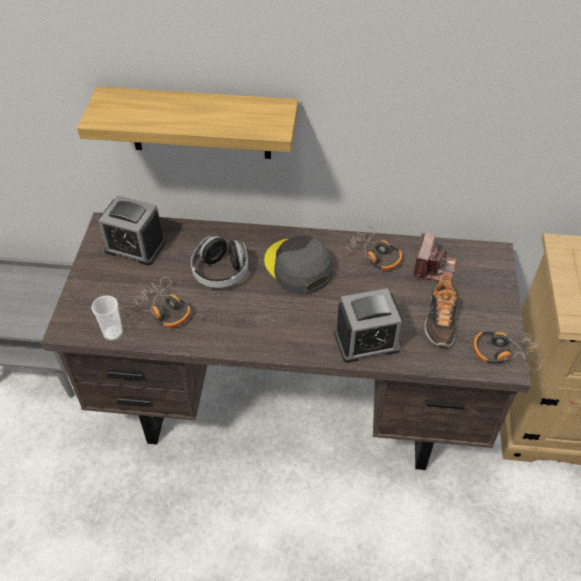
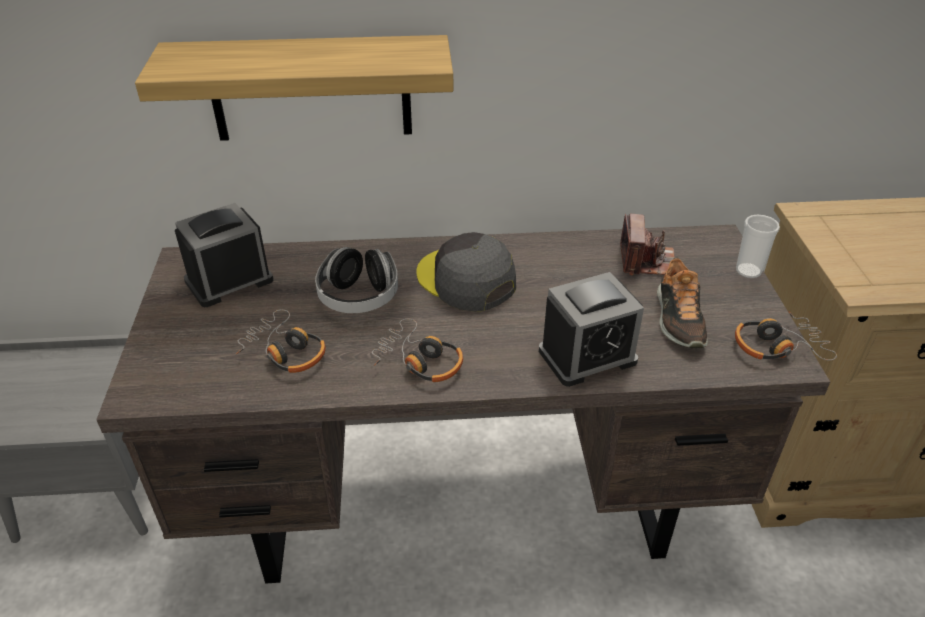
camera: 10 degrees left, 10 degrees down
(113, 333) = (210, 392): cup -> cup (748, 271)
(135, 246) = (229, 281): alarm clock -> alarm clock turned 135 degrees clockwise
(374, 255) = (564, 255): headphones -> headphones (419, 361)

